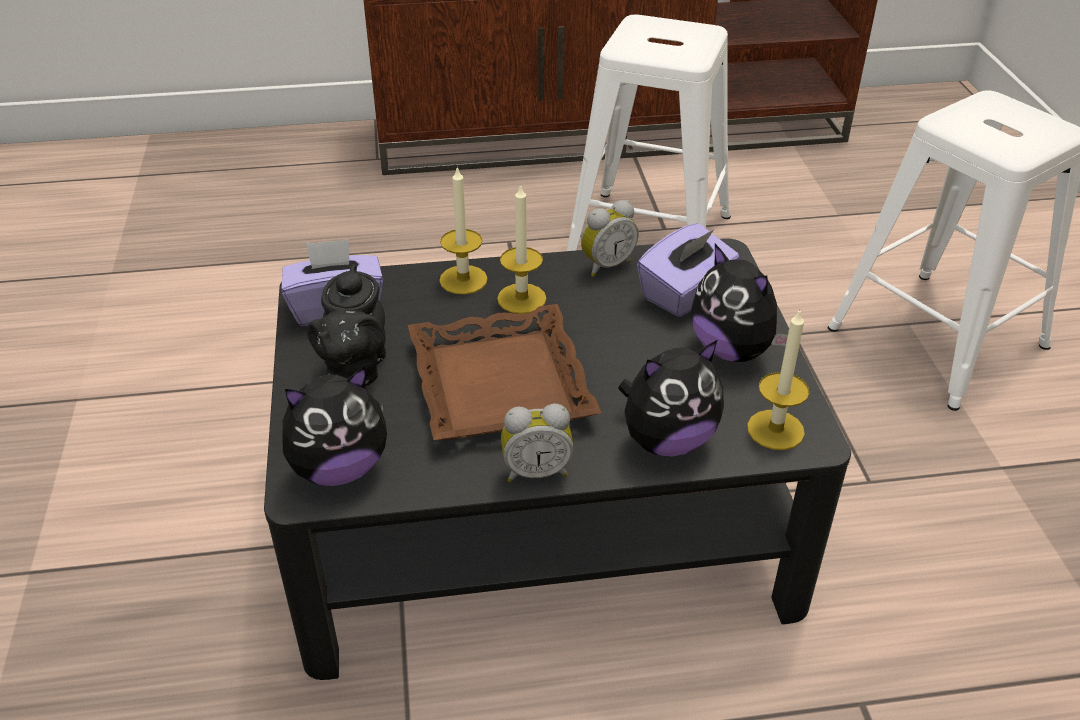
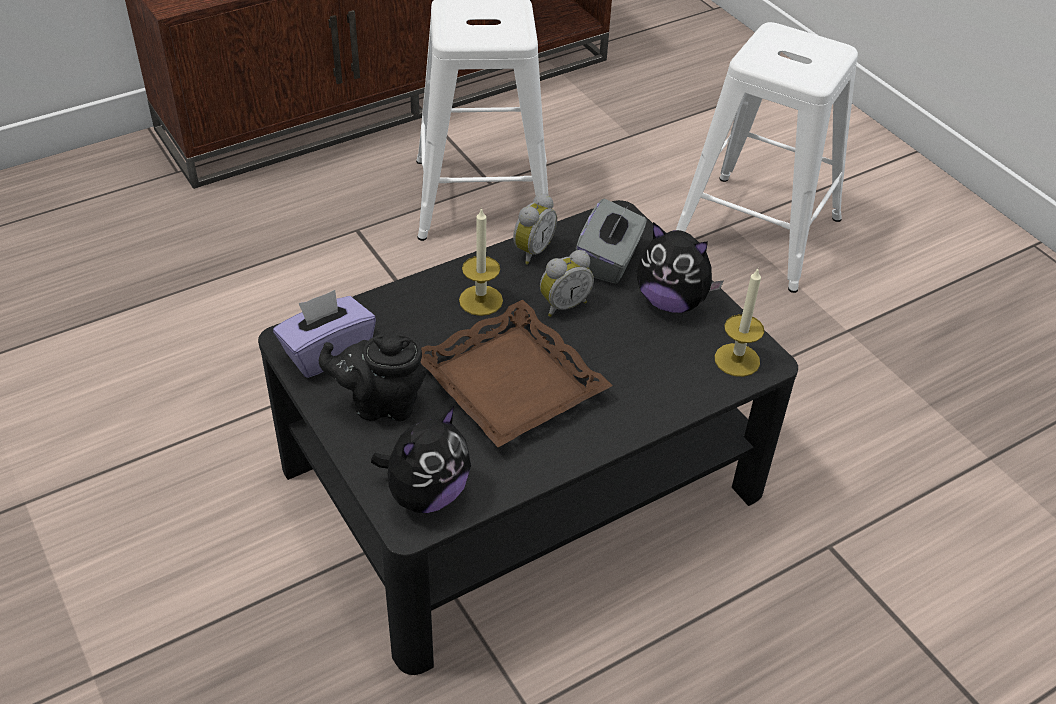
camera: 25 degrees left, 5 degrees up
(354, 369) = (381, 404): black teapot -> black teapot turned 105 degrees clockwise
(463, 280) = (420, 295): candle -> none
(536, 471) = (582, 447): alarm clock -> alarm clock (563, 305)
(667, 440) = (664, 392): plush toy -> none
(685, 293) = (609, 261): purple tissue box -> grey tissue box

